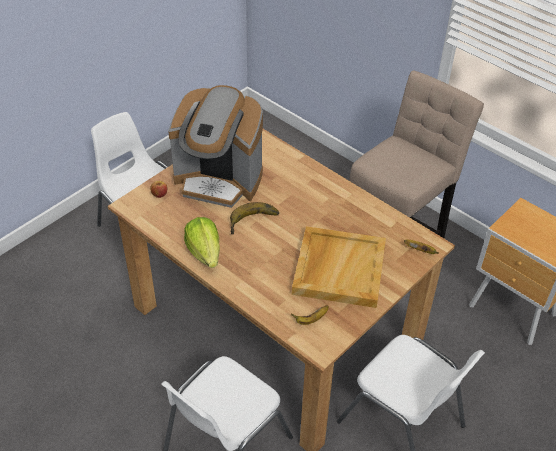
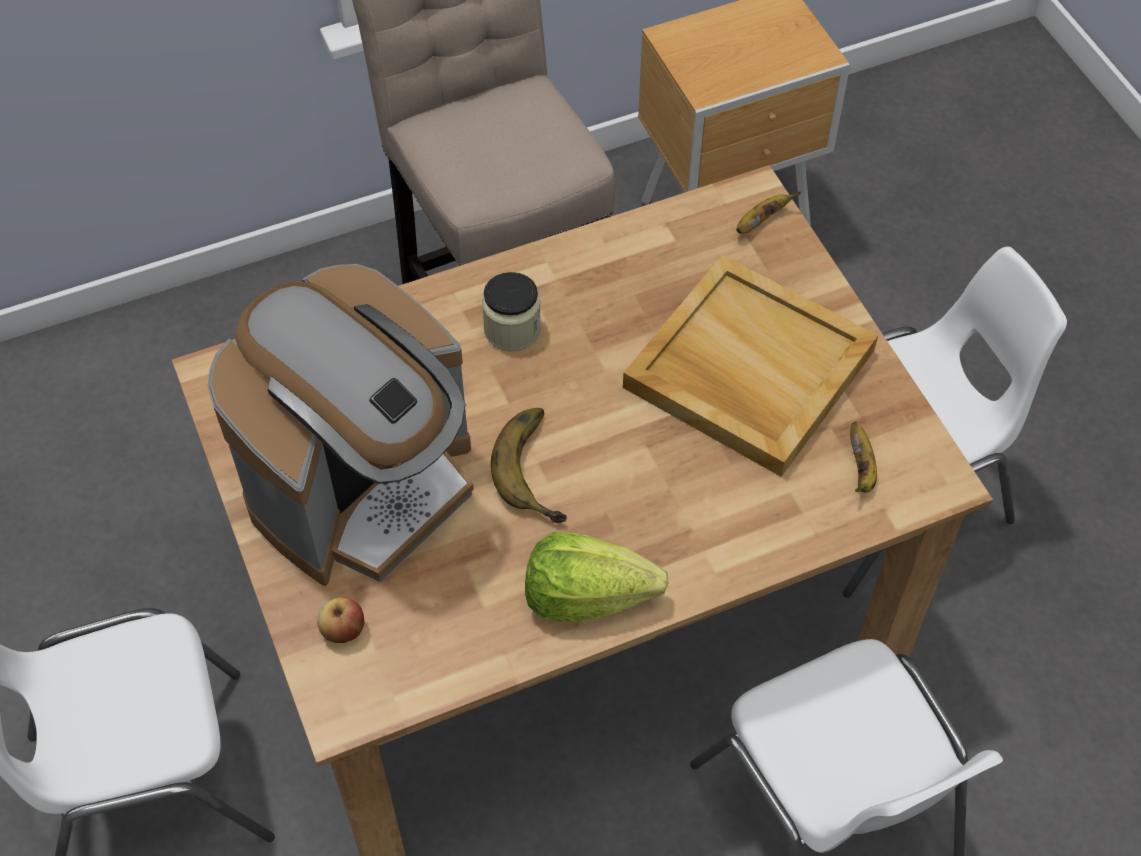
camera: 65 degrees left, 10 degrees up
(312, 194) = (512, 329): none -> jar

